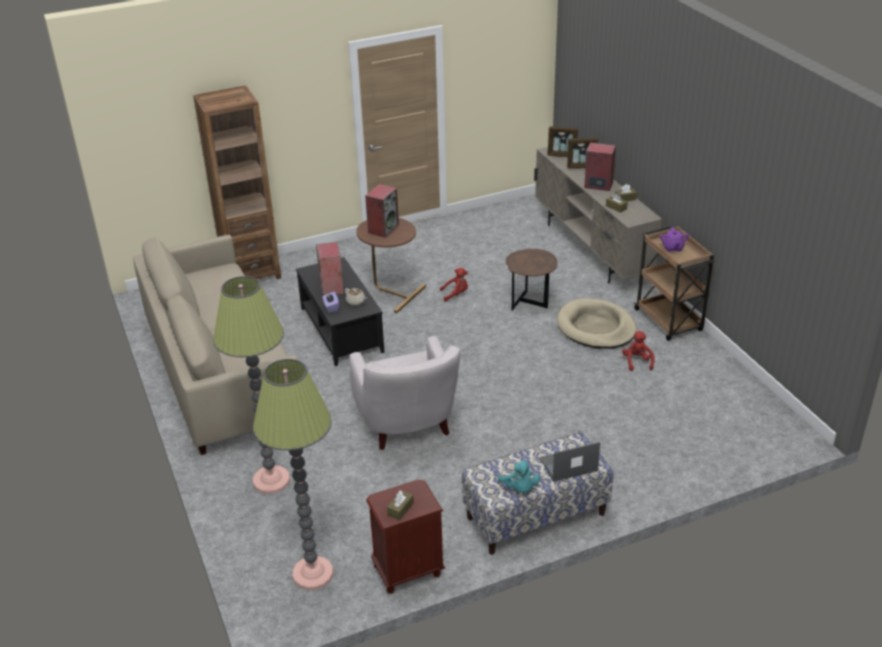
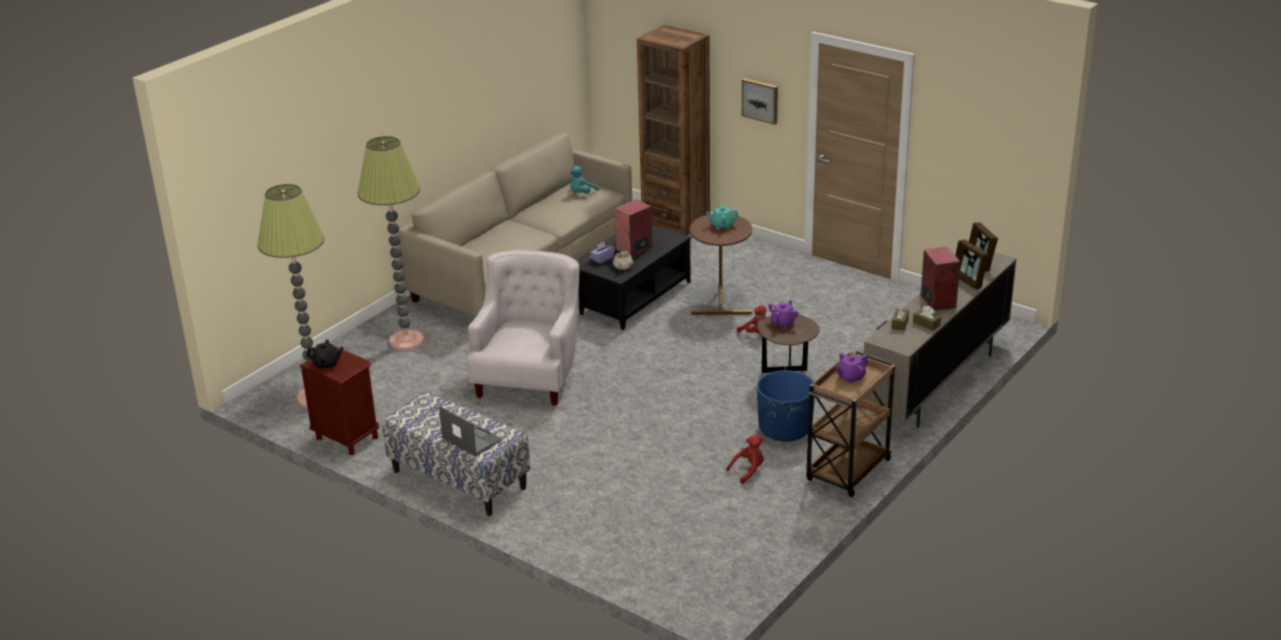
camera: 60 degrees right, 5 degrees down
(306, 123) = (760, 100): none -> picture
(383, 229) = (722, 226): speaker -> turquoise teapot
(400, 509) = (326, 364): brown tissue box -> black teapot
(407, 424) = (529, 376): white armchair -> white armchair turned 150 degrees clockwise
(519, 489) = (420, 425): turquoise plush toy -> turquoise plush toy (581, 194)
(523, 261) = (783, 323): none -> purple teapot
(596, 327) = (785, 429): beige dog bed -> blue planter

